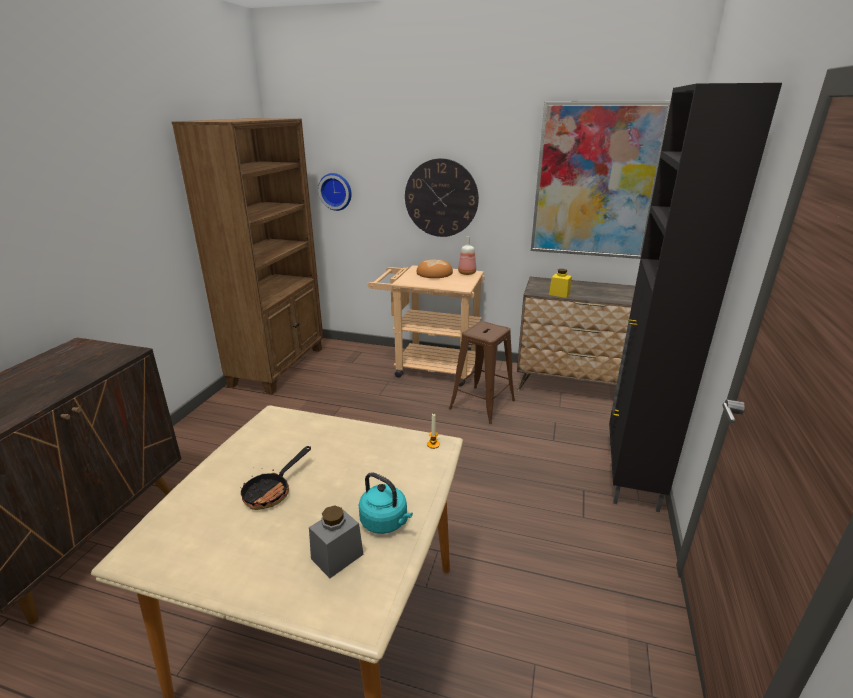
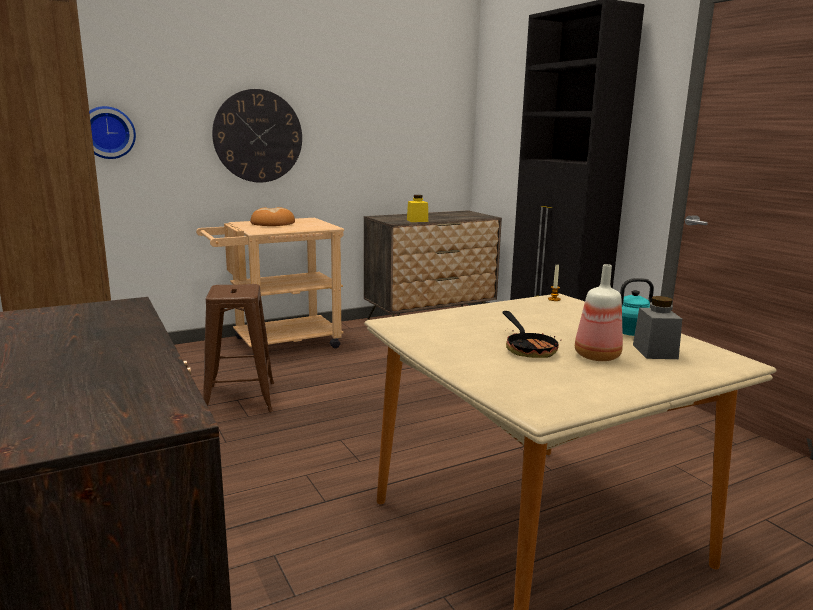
camera: 45 degrees left, 10 degrees down
(466, 273) = (304, 219): bottle -> bottle (595, 356)
(482, 404) = (379, 353): brown stool -> brown stool (240, 398)
(595, 182) = (409, 114): picture -> none

